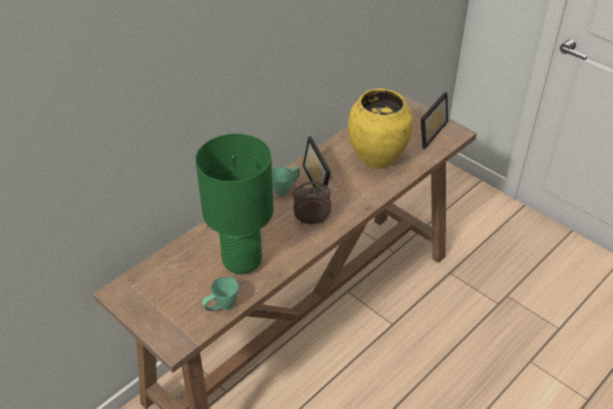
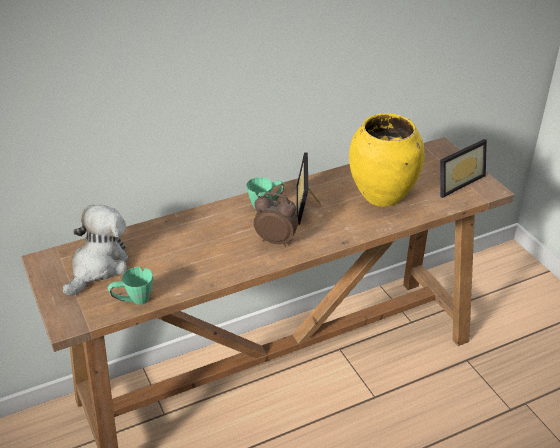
camera: 20 degrees right, 5 degrees down
(171, 284) = (98, 266): none -> plush toy
(241, 263) = (179, 264): green table lamp -> none

